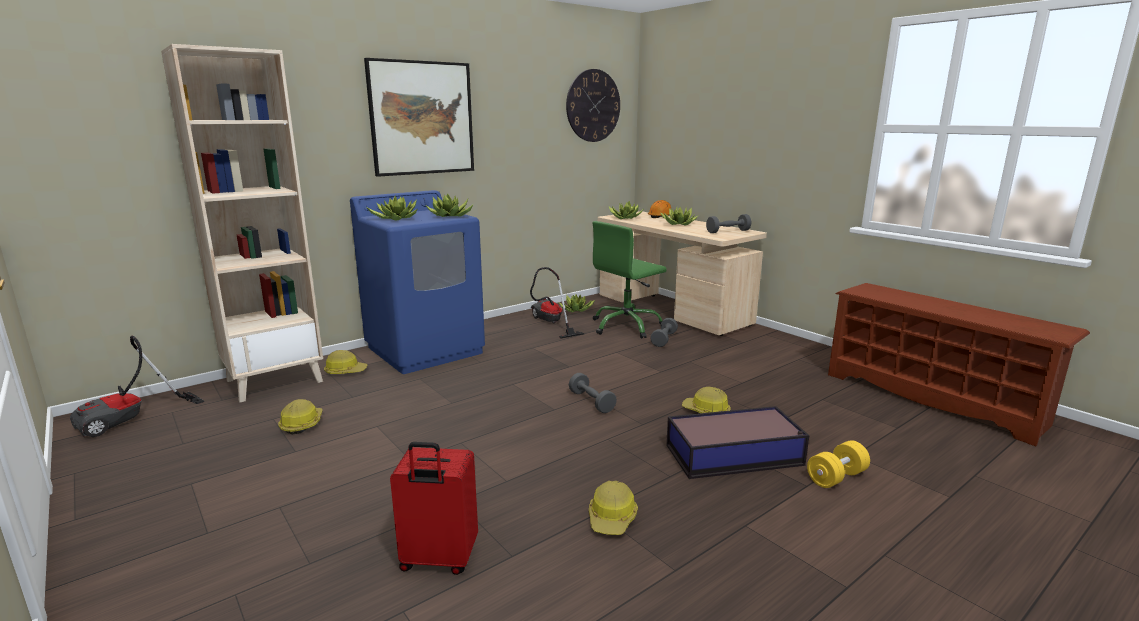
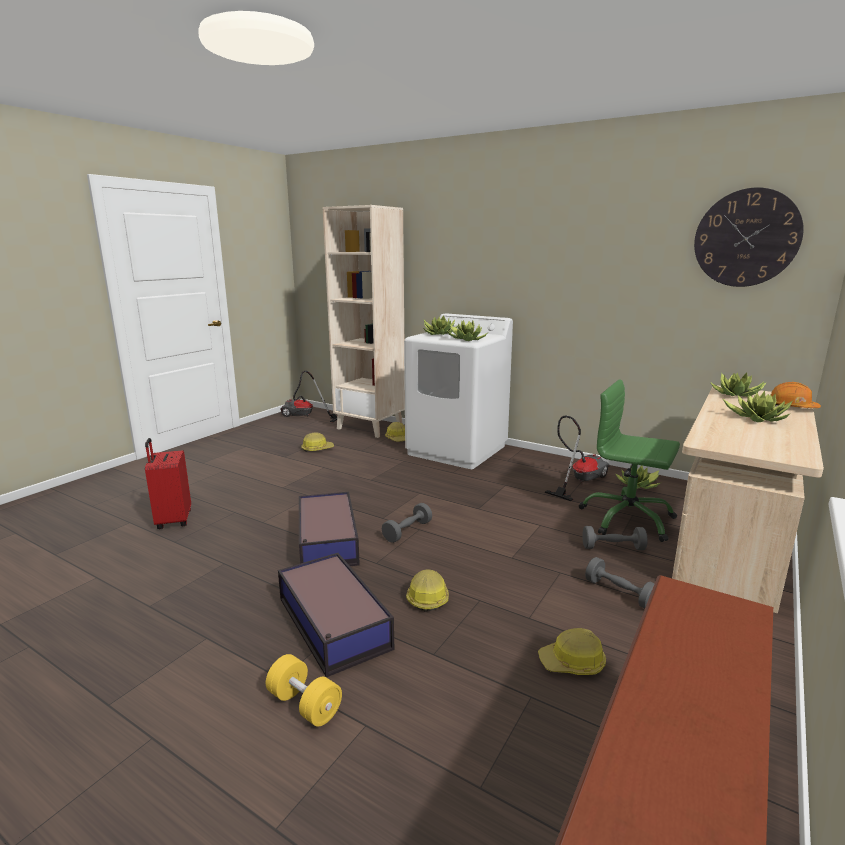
camera: 70 degrees right, 0 degrees up
(422, 118) = (511, 252): picture -> none
(425, 350) = (457, 450): blue washing machine -> white washing machine
(585, 443) = (327, 541): none -> storage box
(612, 518) = (216, 570): hard hat -> hard hat (572, 663)
(728, 231) = (763, 445): grey dumbbell -> grey dumbbell (619, 593)

